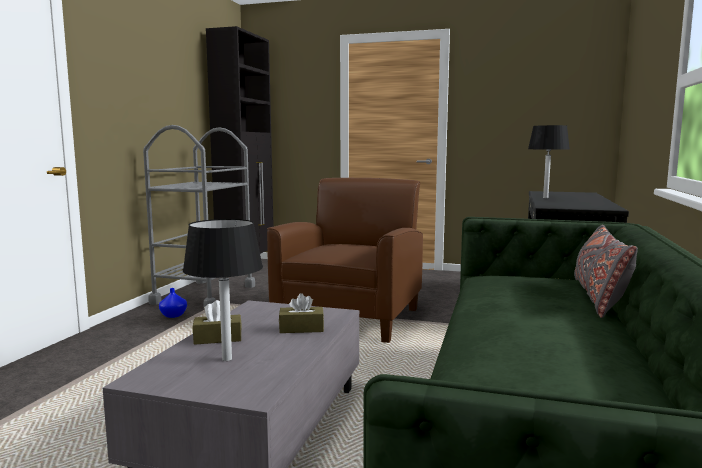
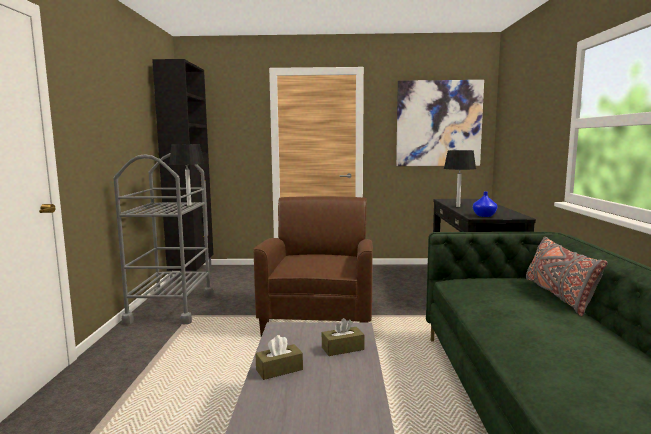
camera: 15 degrees left, 0 degrees up
(174, 315) = (156, 334): blue vase -> blue vase (484, 216)
(226, 359) = (309, 392): black table lamp -> black table lamp (189, 205)
(544, 96) = (438, 123): none -> picture

